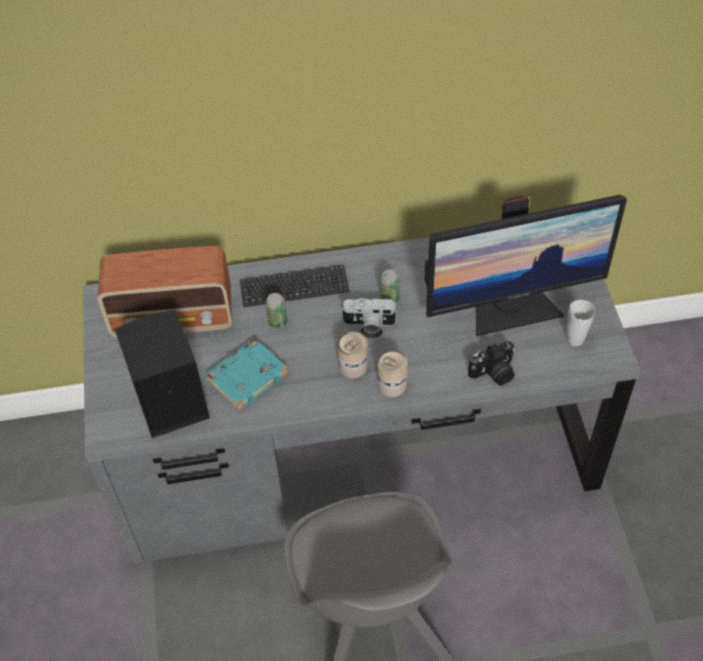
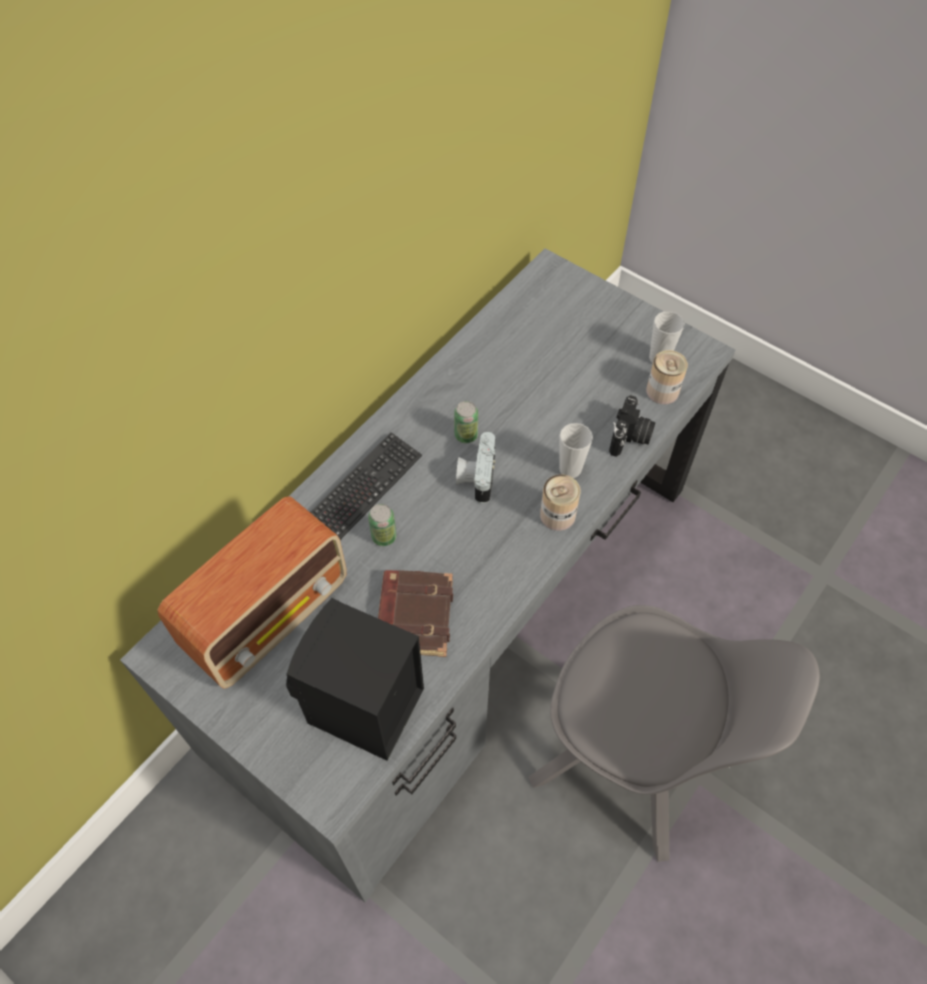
camera: 45 degrees left, 5 degrees up
(247, 376) = (413, 615): turquoise book -> brown book
(353, 366) = (504, 525): can -> can (662, 391)
(368, 326) = (476, 476): camera -> camera turned 135 degrees clockwise
(431, 364) = (570, 469): none -> cup
(512, 308) = (580, 367): monitor -> none

